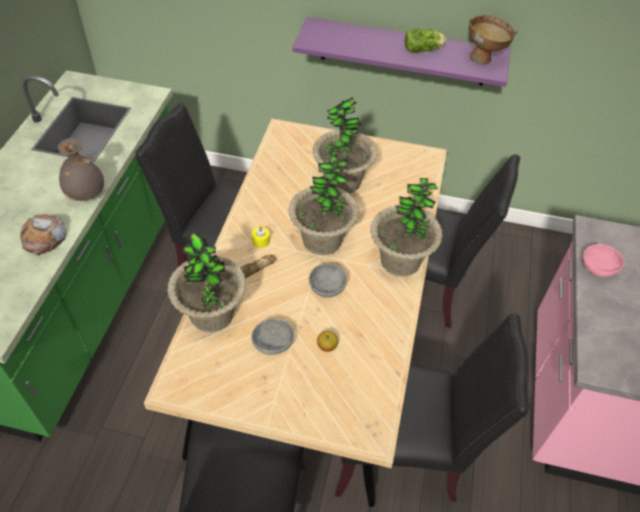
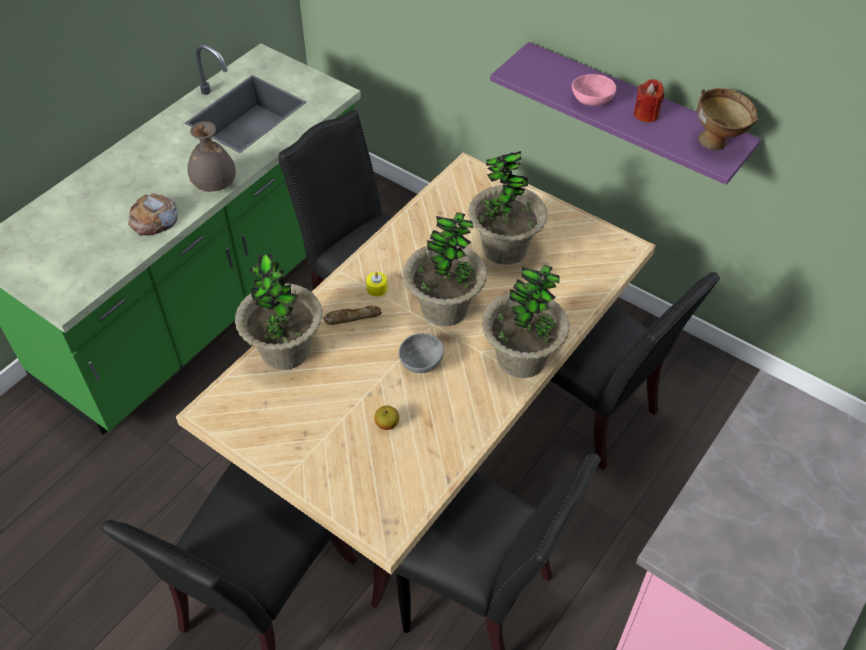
camera: 25 degrees right, 0 degrees up
(272, 343) = (331, 401): grey bowl -> none
(423, 50) = (646, 114): lettuce -> red candle
(597, 268) = (747, 440): pink bowl -> pink bowl (591, 99)

